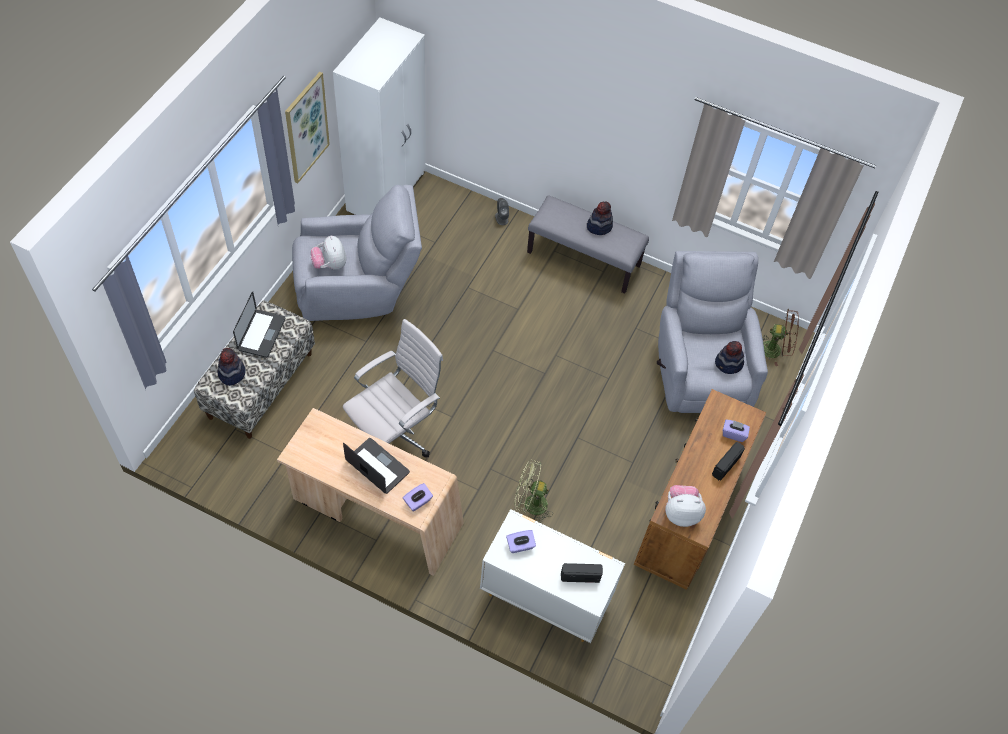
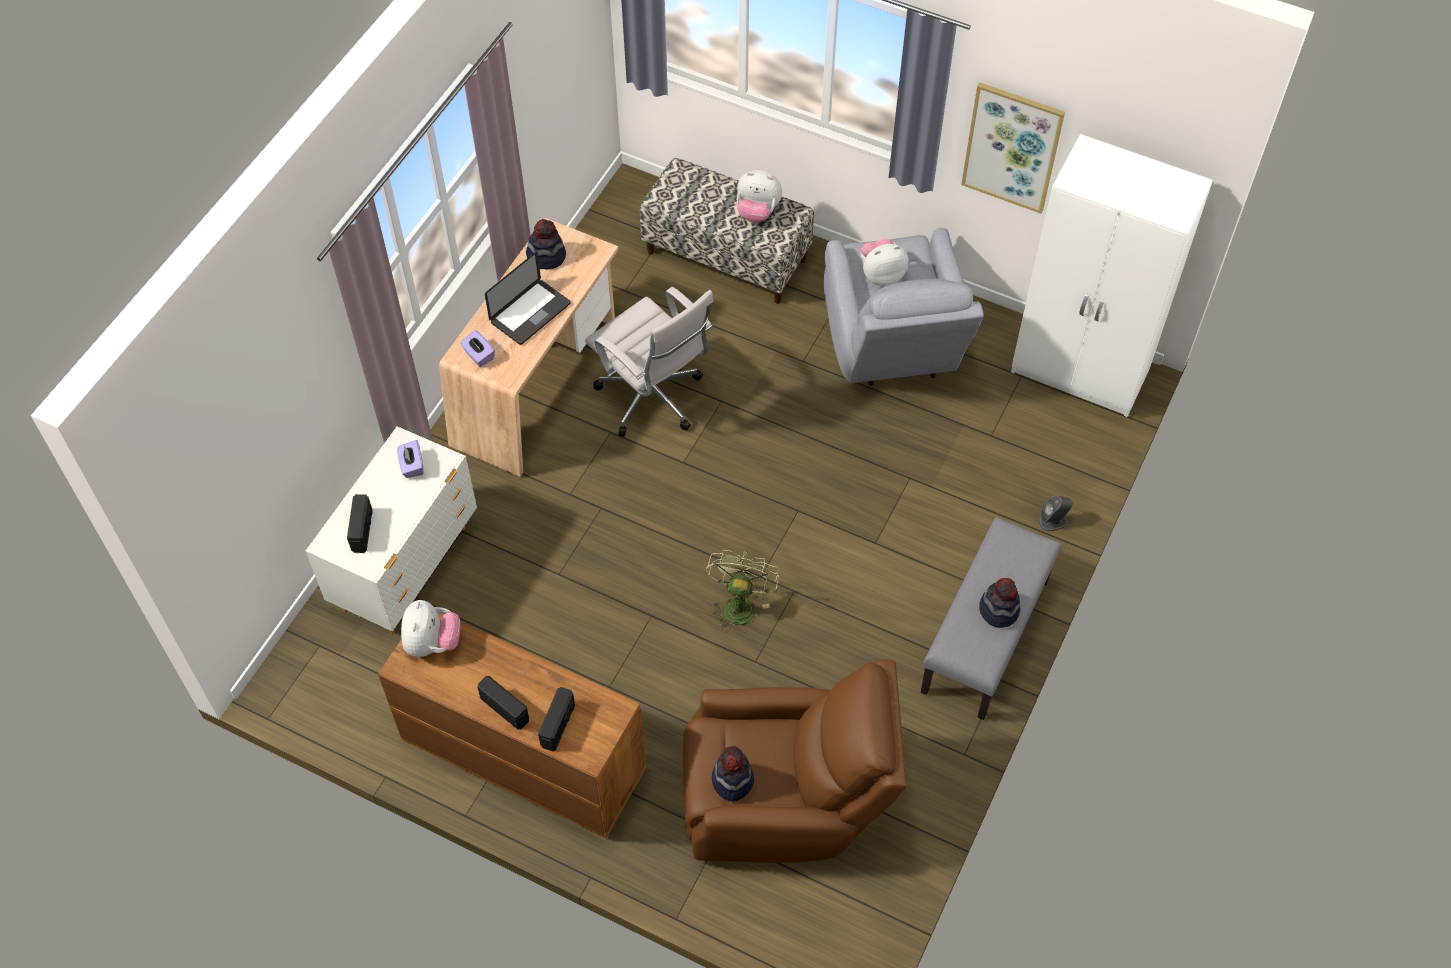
camera: 95 degrees right, 0 degrees up
(231, 373) = (696, 189): hat -> hat (546, 256)
(262, 334) = (757, 212): laptop -> plush toy
(530, 504) = (545, 554): green fan -> green fan (739, 604)
(701, 366) = (785, 798): grey armchair -> brown armchair
(733, 434) = (558, 725): purple tissue box -> radio
(775, 350) = (825, 923): brown fan -> none

